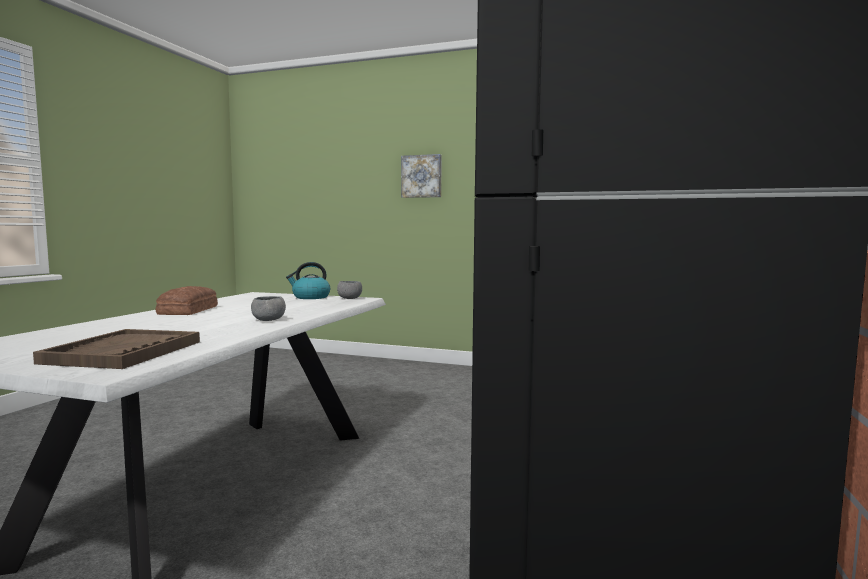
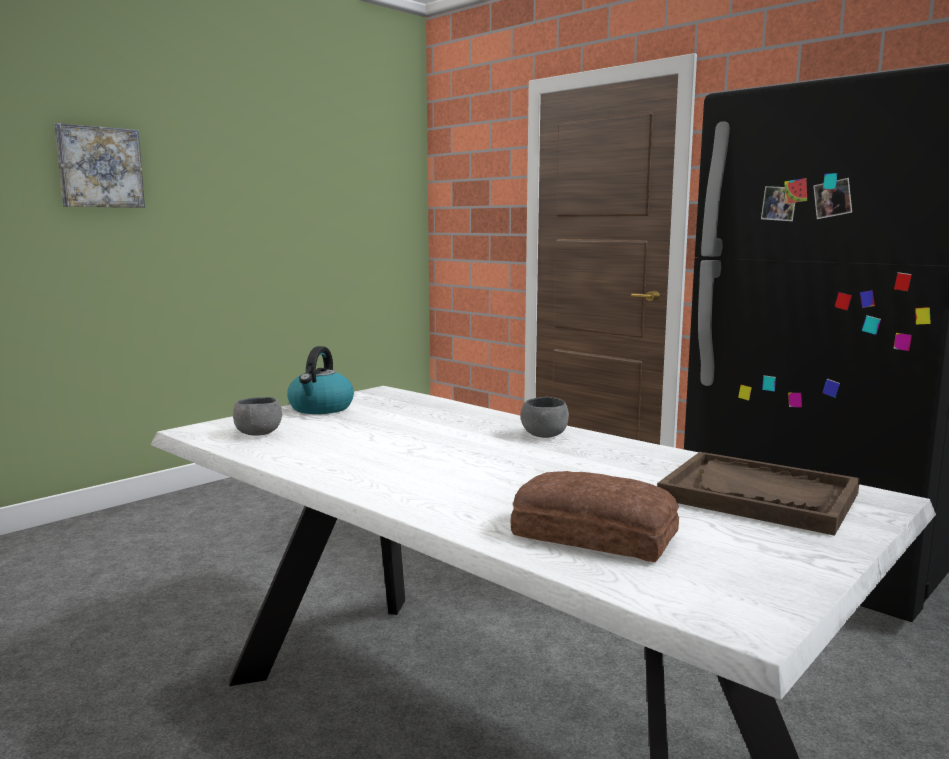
camera: 65 degrees left, 5 degrees up
(190, 310) = (381, 469): bread -> bread (593, 533)
(350, 298) = (372, 395): grey bowl -> grey bowl (258, 434)

